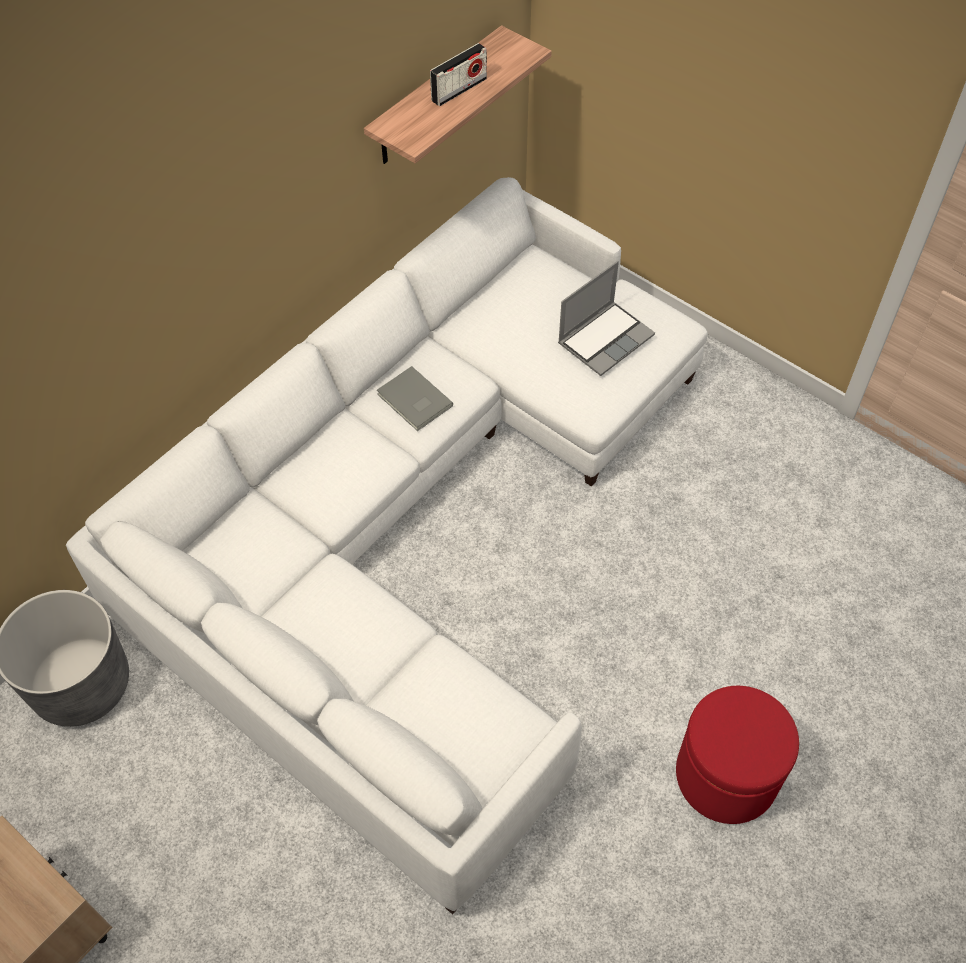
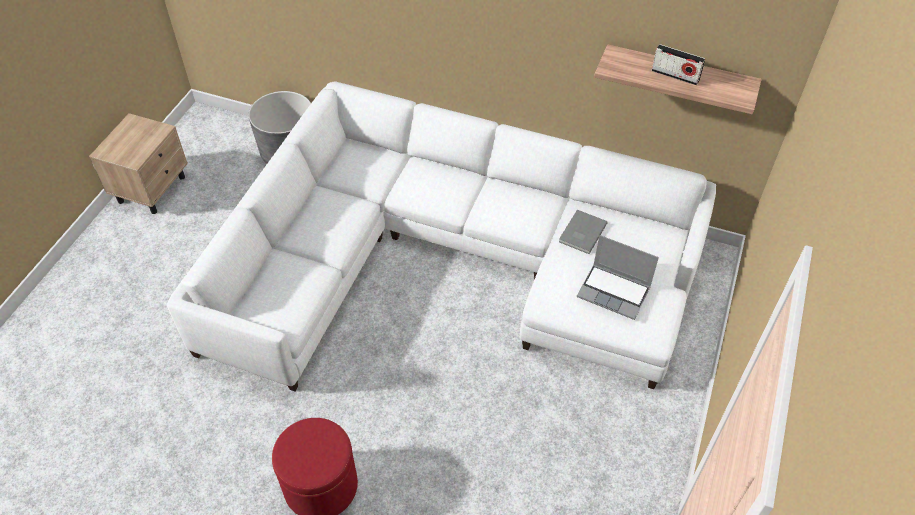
camera: 70 degrees right, 5 degrees down
(414, 401) = (504, 205): grey book -> grey book (581, 233)

